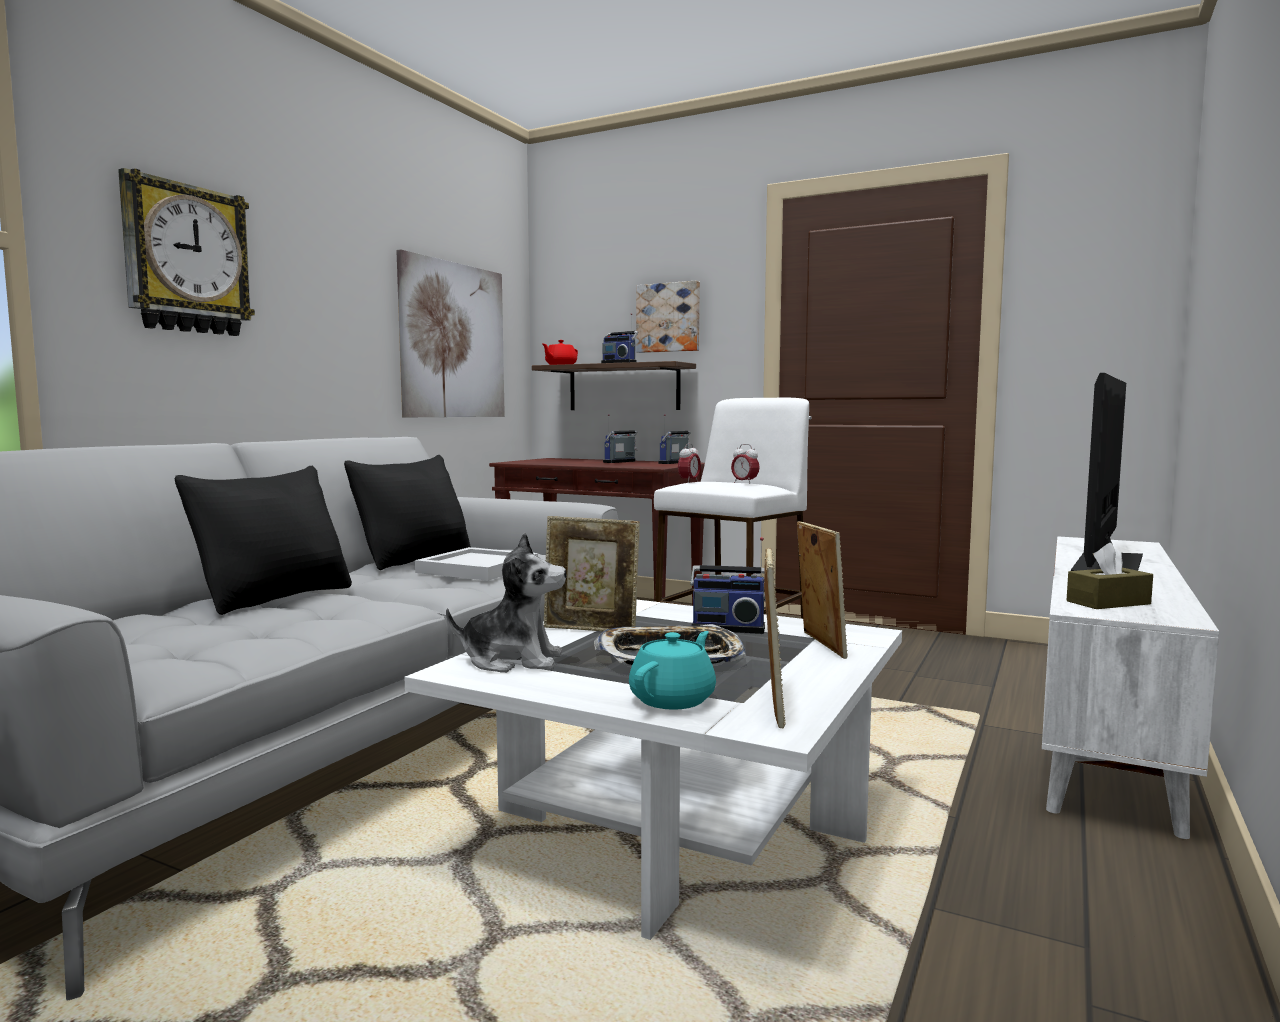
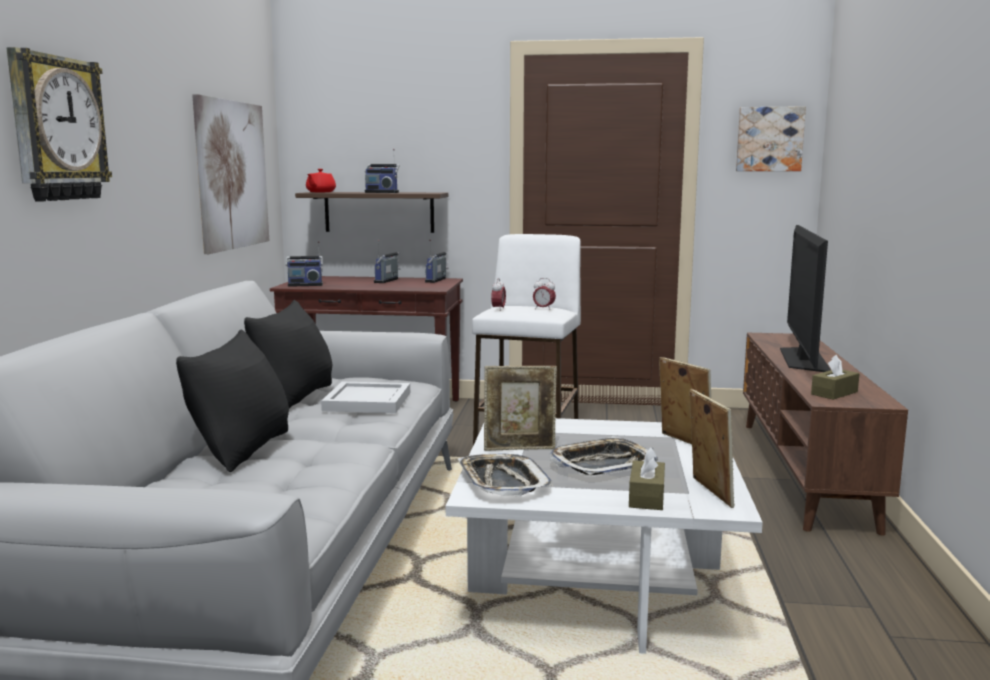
camera: 20 degrees left, 5 degrees up
(512, 660) = (502, 482): plush toy -> tray
(669, 318) = (421, 151): picture -> picture (769, 139)
(674, 699) = (646, 497): turquoise teapot -> brown tissue box
(728, 627) = (610, 435): radio -> radio (305, 285)
(1106, 732) = (804, 471): white tv stand -> brown tv stand

